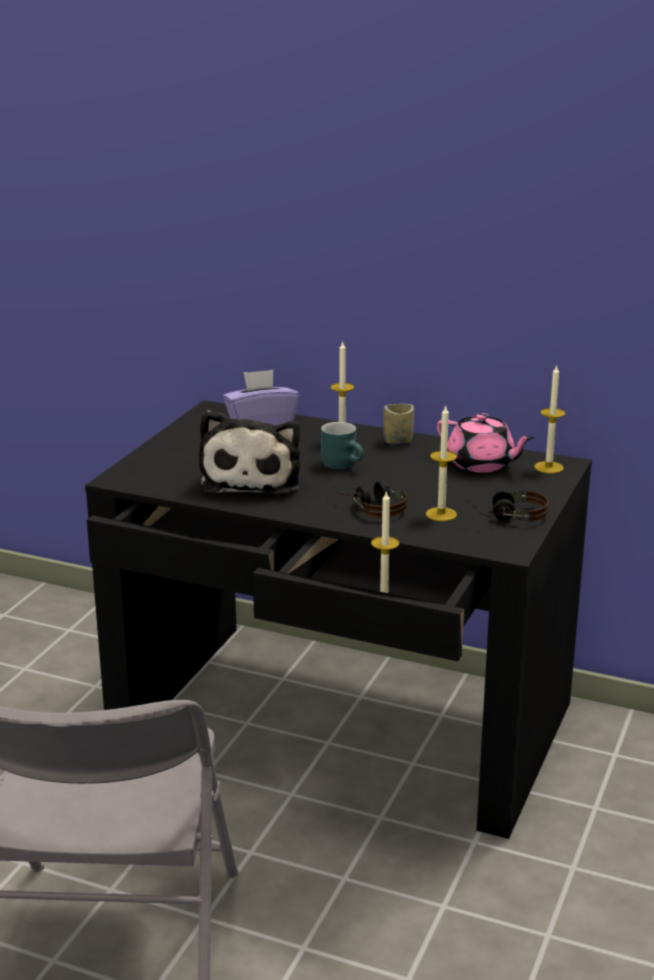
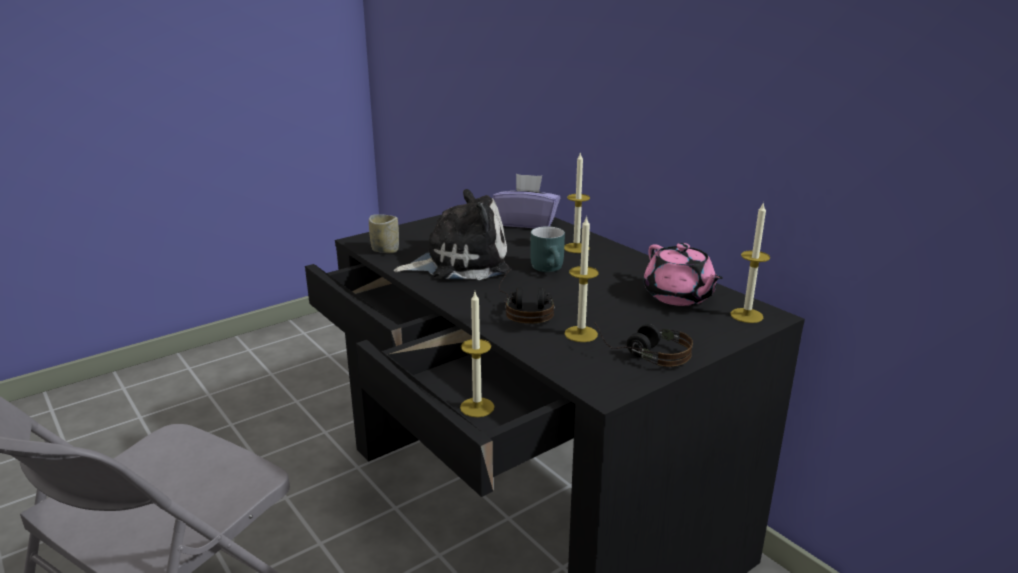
camera: 30 degrees right, 0 degrees up
(252, 478) = (460, 263): plush toy -> plush toy turned 135 degrees counterclockwise
(398, 441) = (624, 259): cup -> cup (385, 250)

